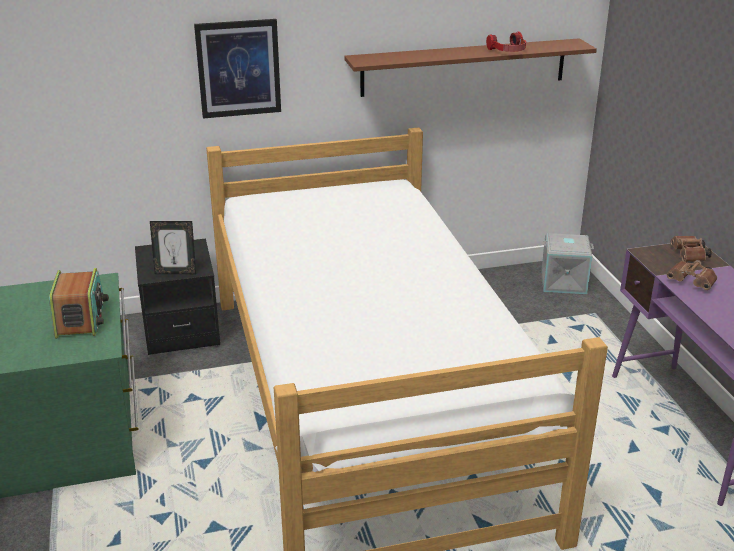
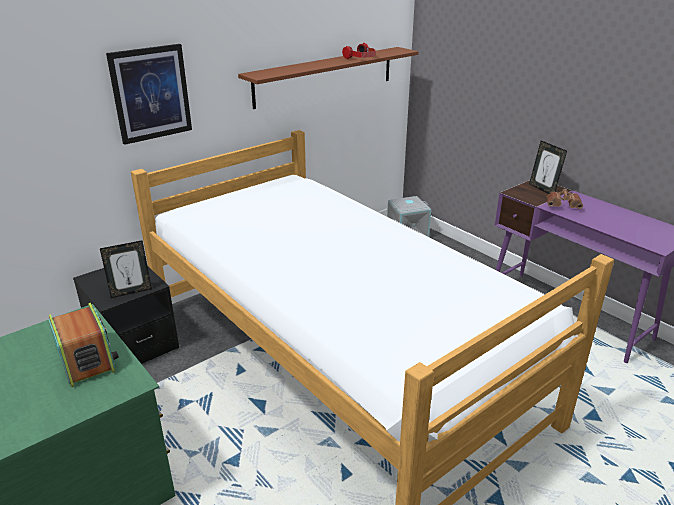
camera: 25 degrees left, 0 degrees up
(689, 257) = (543, 189): brown binoculars -> picture frame

